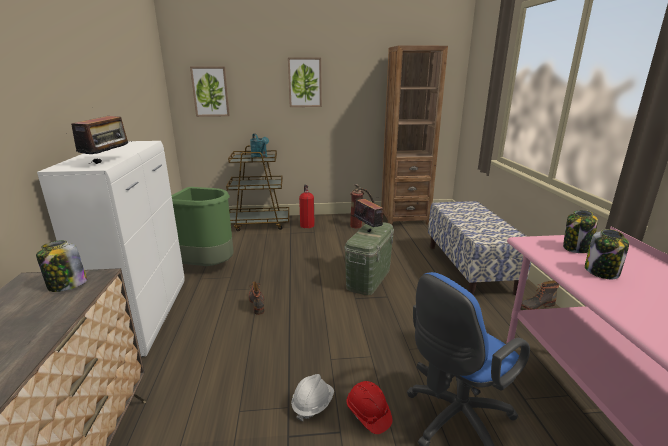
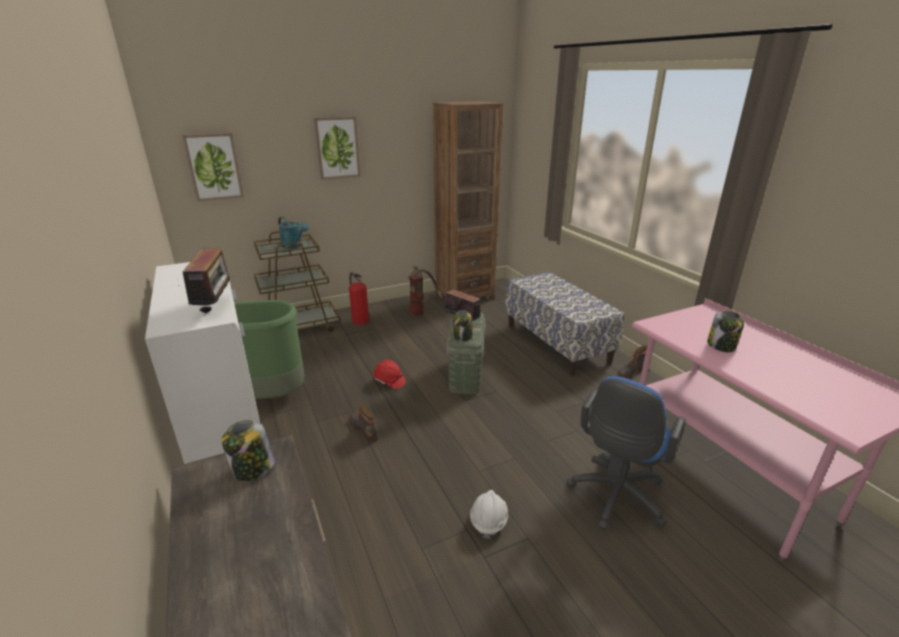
camera: 20 degrees left, 5 degrees up
(368, 414) = (543, 514): red hard hat -> red hard hat (389, 381)
(577, 248) = (691, 325): jar -> jar (463, 337)

